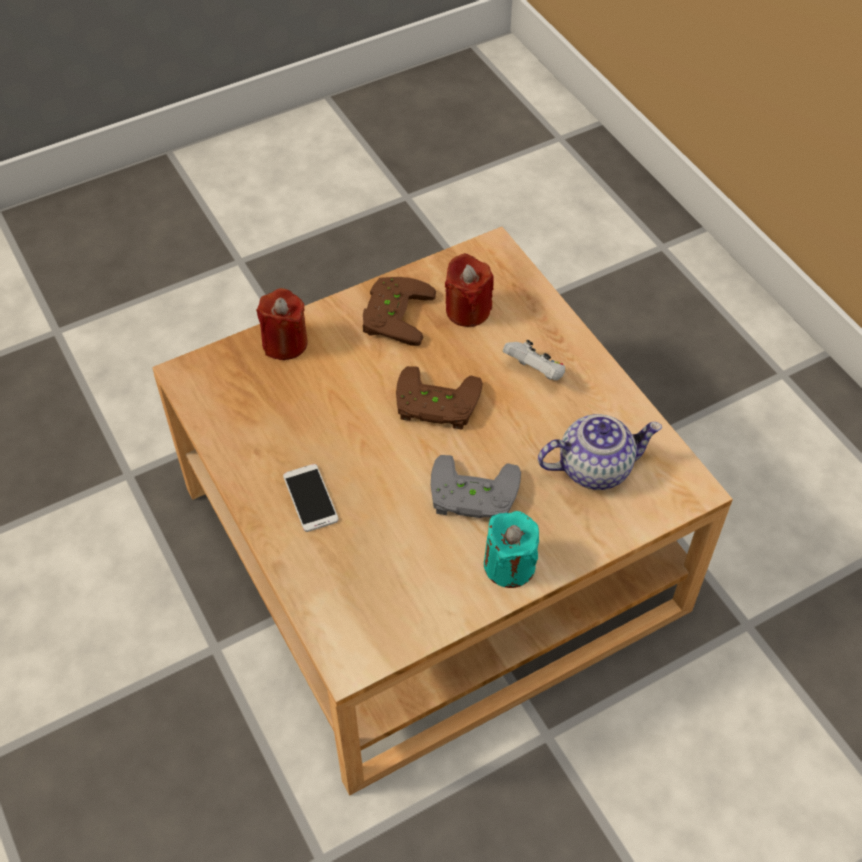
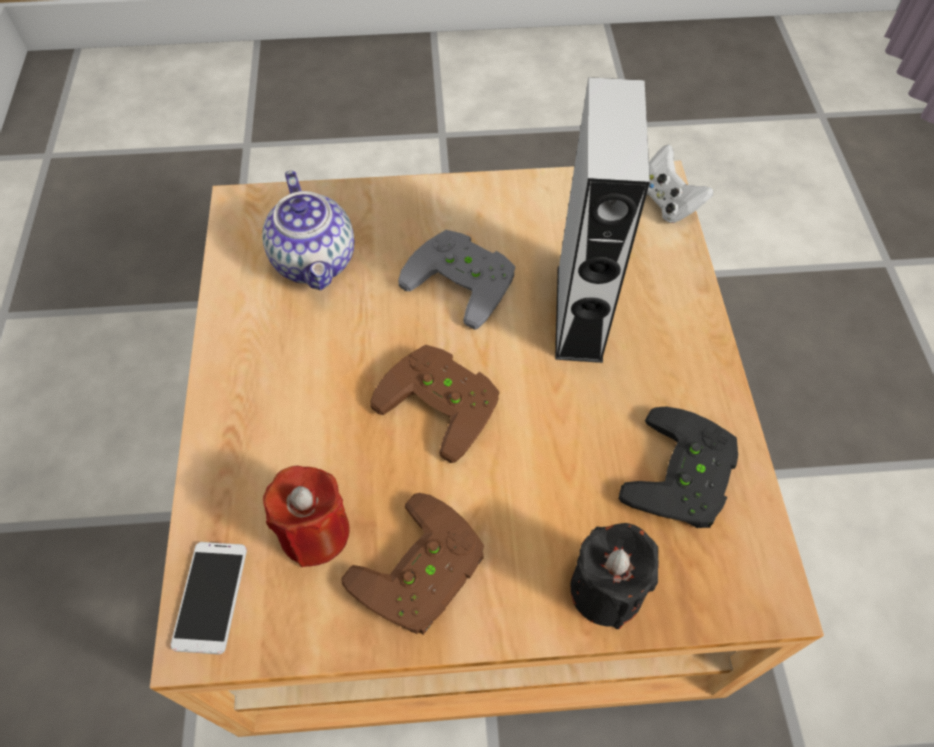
camera: 155 degrees left, 5 degrees up
(253, 419) = (686, 477): none -> black game controller
(285, 343) = (606, 589): red candle -> black candle
(310, 498) = (644, 344): phone -> phone (210, 597)
(370, 504) = (579, 313): none -> grey speaker
(509, 565) = (467, 205): turquoise candle -> none
(535, 372) = (295, 395): white game controller -> white game controller (666, 202)
(595, 467) = (316, 261): teapot -> teapot turned 120 degrees counterclockwise

